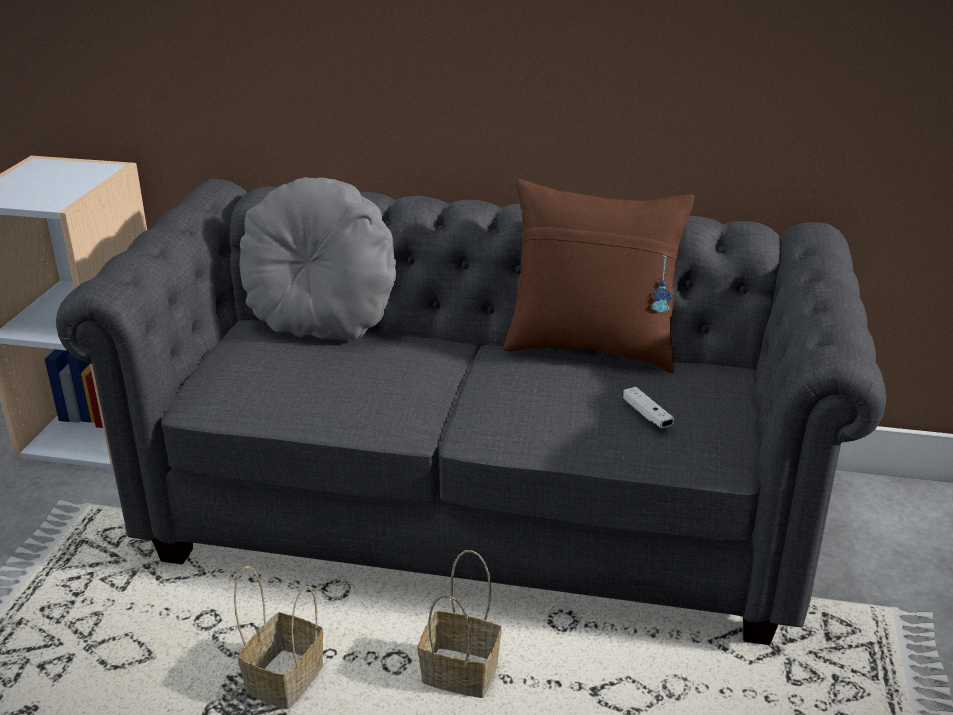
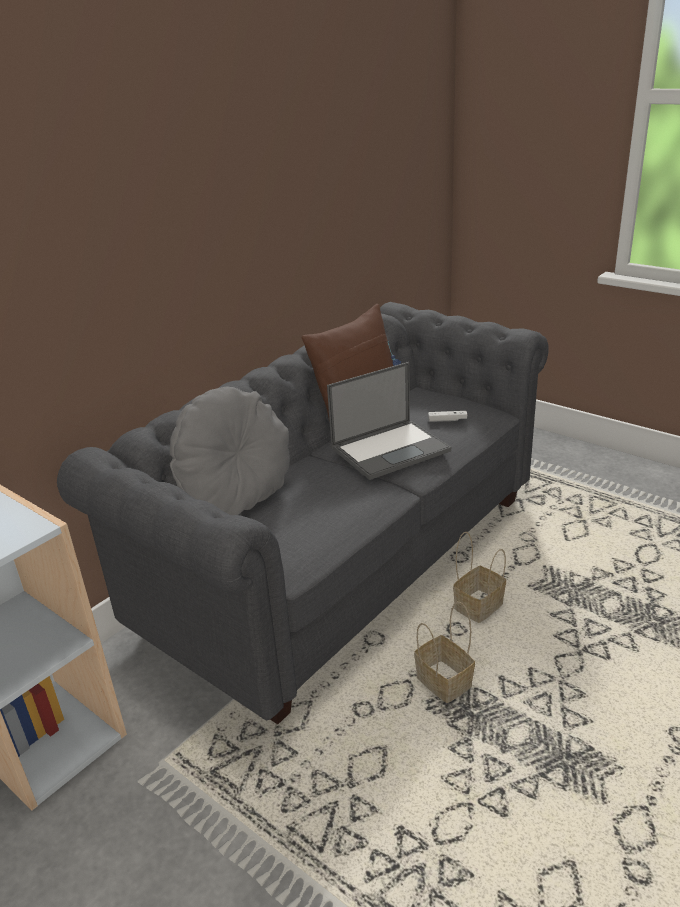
camera: 60 degrees left, 0 degrees up
(516, 390) = (391, 449): none -> laptop

